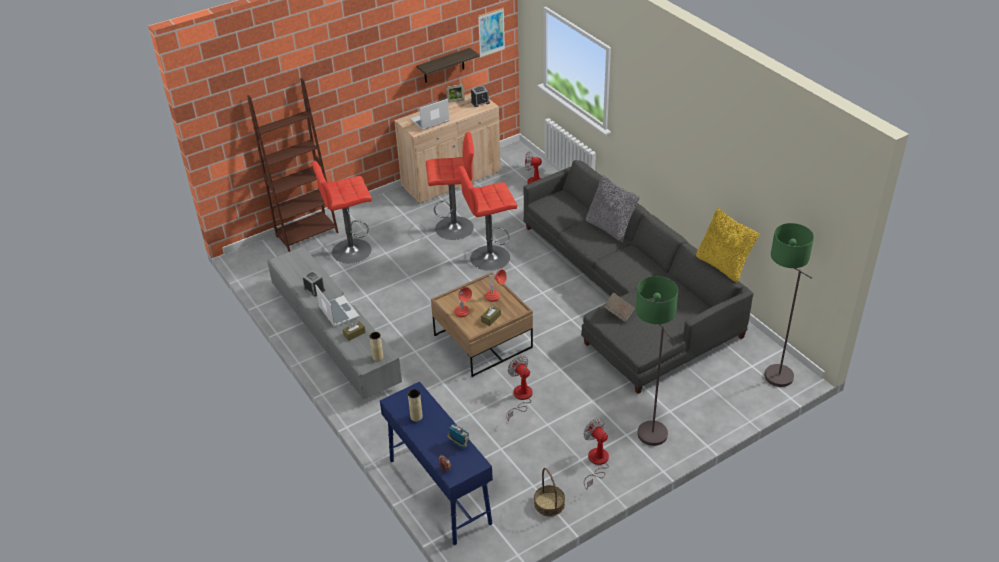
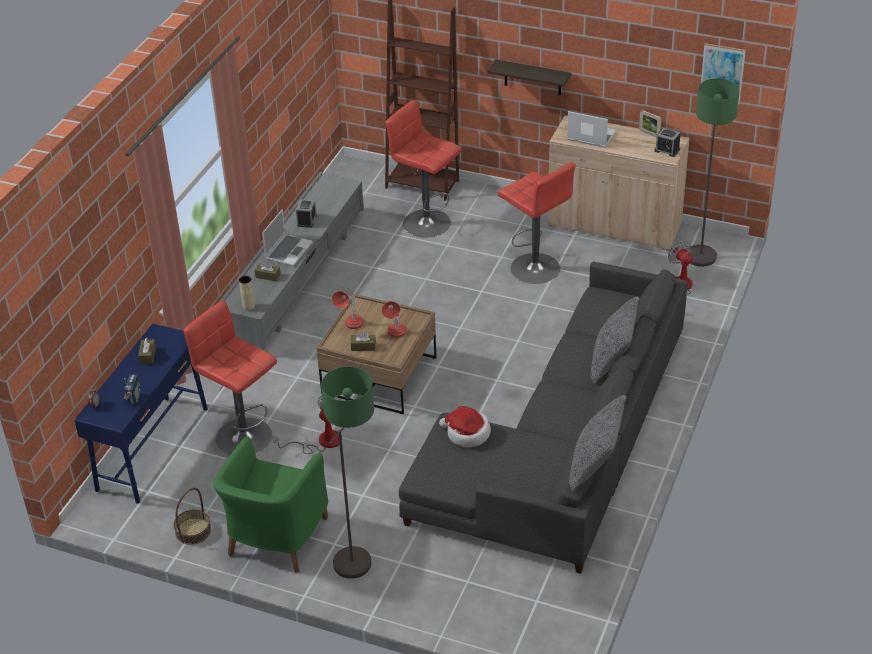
camera: 55 degrees right, 0 degrees up
(416, 417) = (147, 355): beige vase -> brown tissue box
(444, 66) = (645, 83): shelf -> shelf (533, 77)
(489, 258) = (513, 316): red stool -> red stool (244, 437)
(596, 463) = (275, 539): fan -> green armchair
(618, 312) = (467, 433): brown book -> hat
(723, 264) = (595, 466): yellow pillow -> grey pillow
(771, 372) = (542, 622): green floor lamp -> green floor lamp (701, 251)

